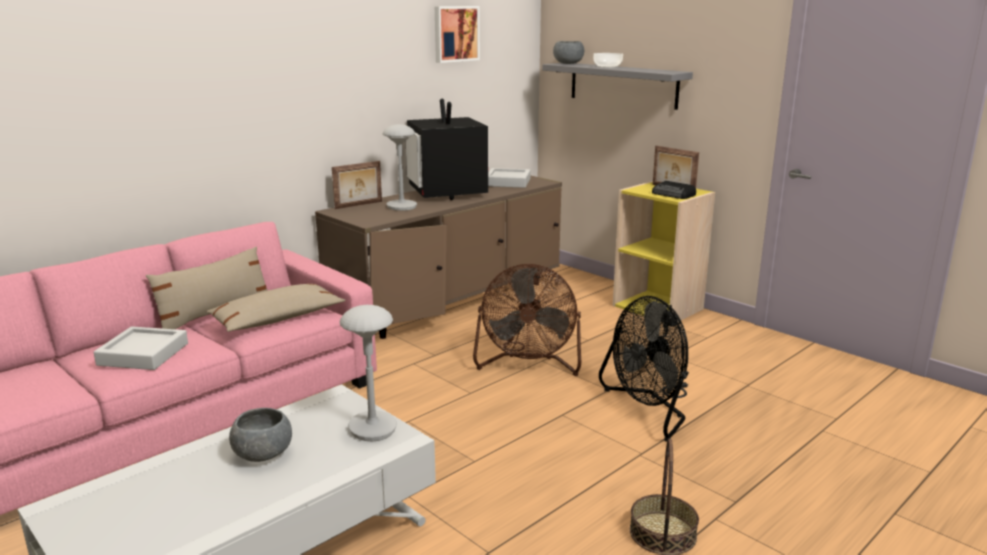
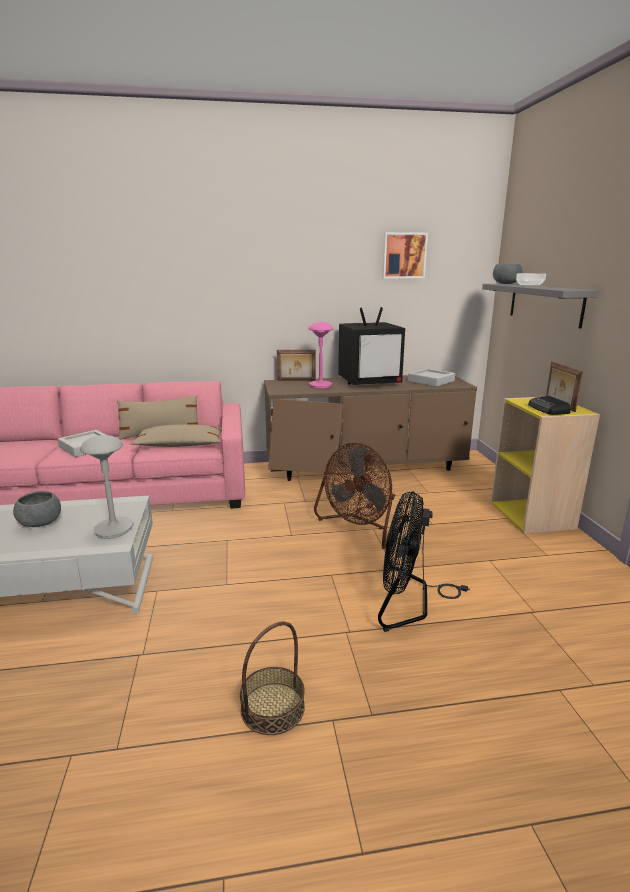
camera: 35 degrees right, 0 degrees up
(401, 206) = (320, 385): grey table lamp -> pink table lamp
(448, 194) = (369, 382): television -> television turned 120 degrees counterclockwise

